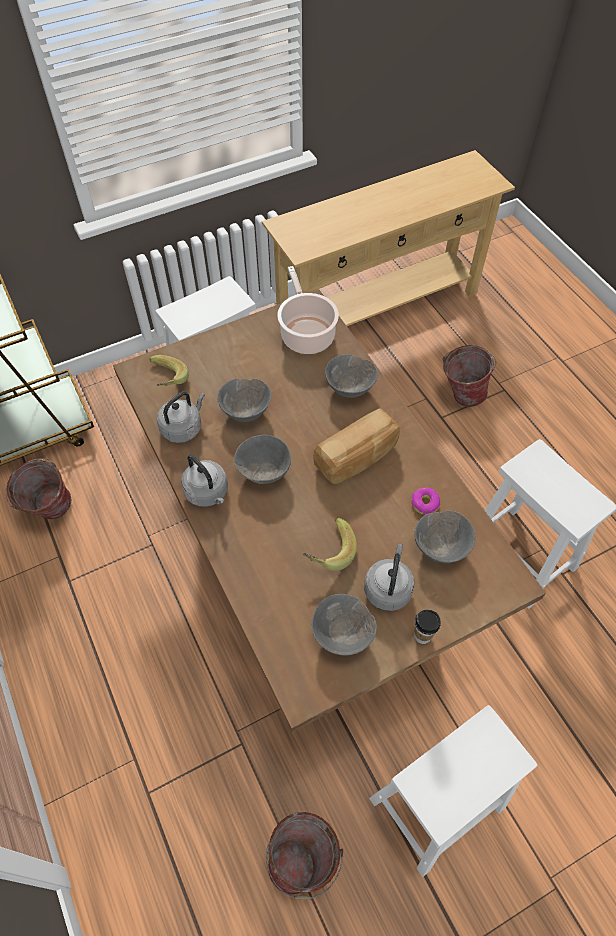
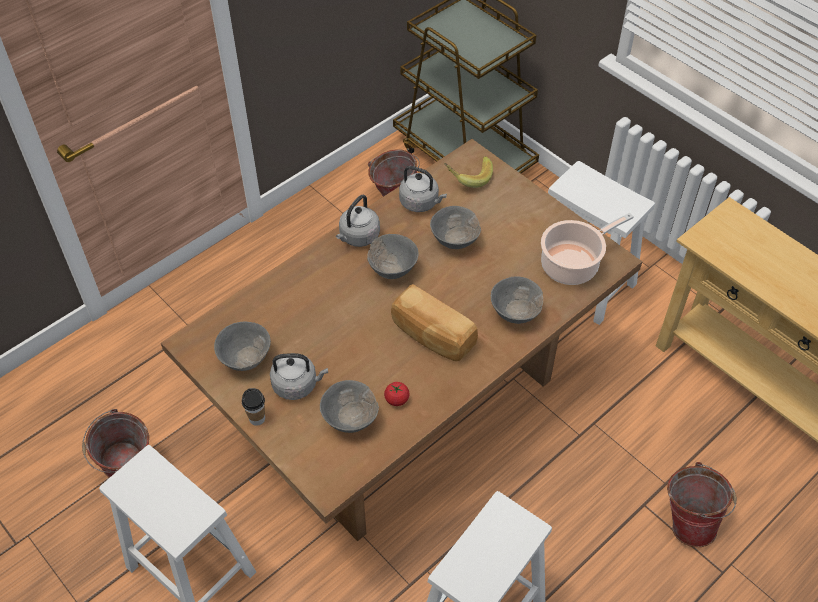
camera: 75 degrees right, 5 degrees down
(328, 551) = (324, 333): banana -> none
(425, 504) = (397, 399): donut -> tomato

